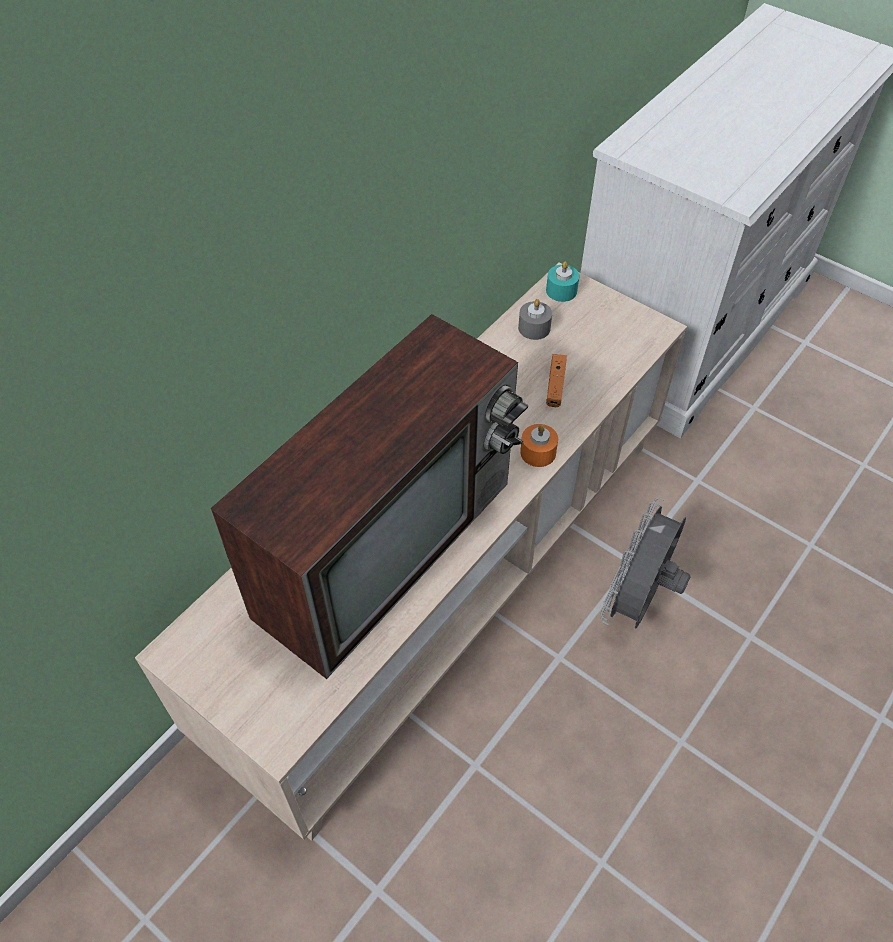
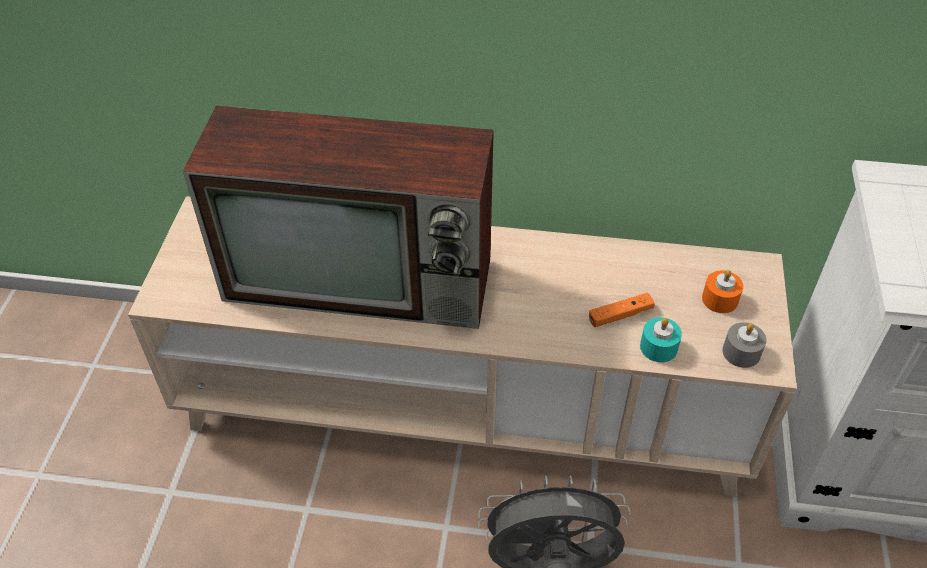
camera: 60 degrees right, 5 degrees down
(534, 328) = (676, 271): grey candle -> grey candle (741, 352)
(538, 452) = (530, 335): orange candle -> orange candle (720, 299)
(561, 290) = (744, 271): turquoise candle -> turquoise candle (658, 347)

